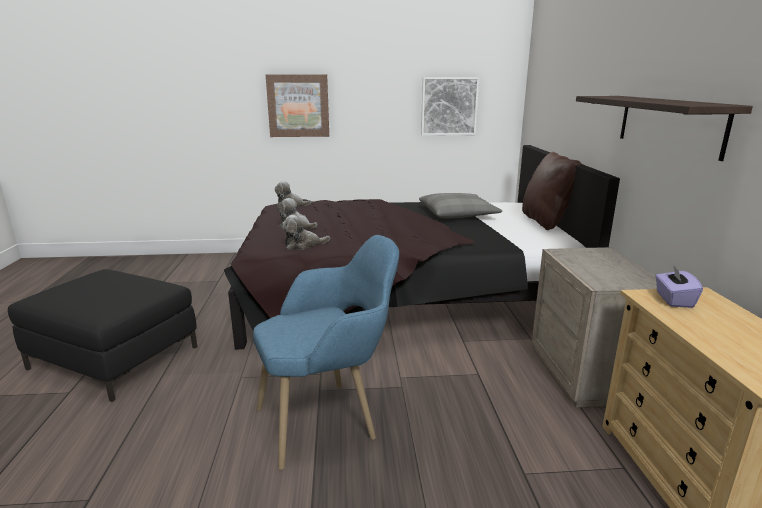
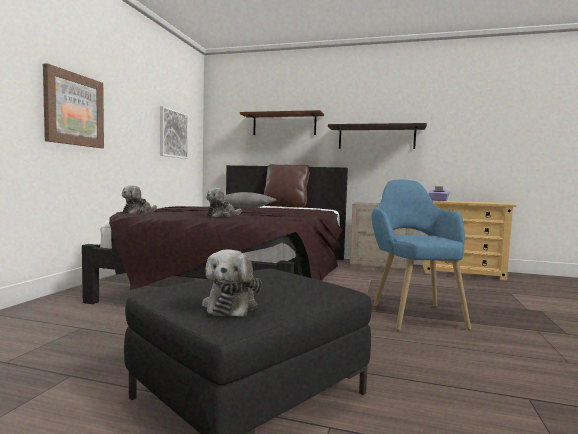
camera: 70 degrees left, 15 degrees down
(303, 245) = (281, 218): plush toy -> plush toy (231, 305)
(577, 87) = (284, 124): none -> brown shelf

